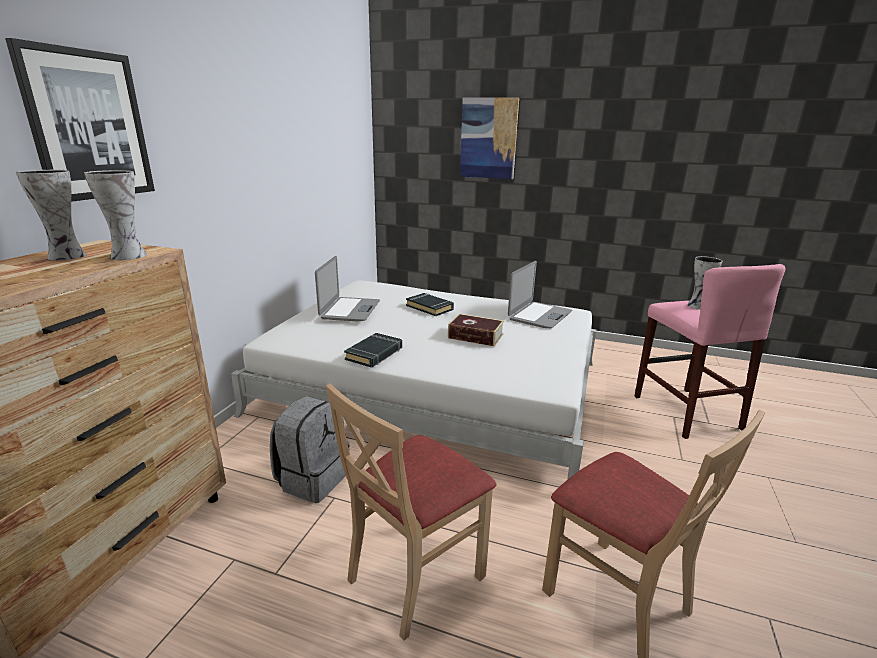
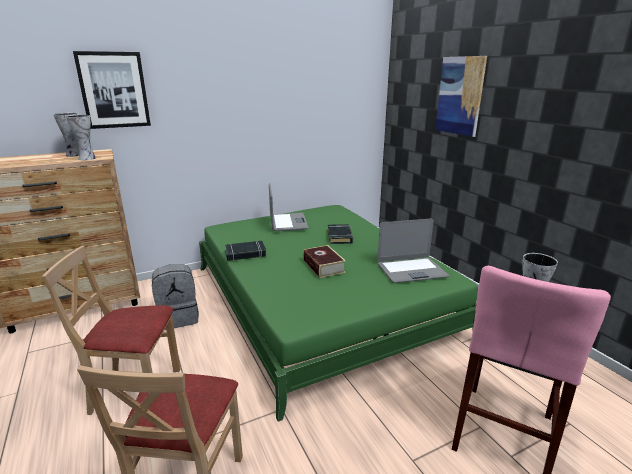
camera: 45 degrees right, 0 degrees up
(349, 310) = (287, 222): laptop -> laptop turned 60 degrees counterclockwise
(434, 387) = (319, 300): white bed -> green bed

